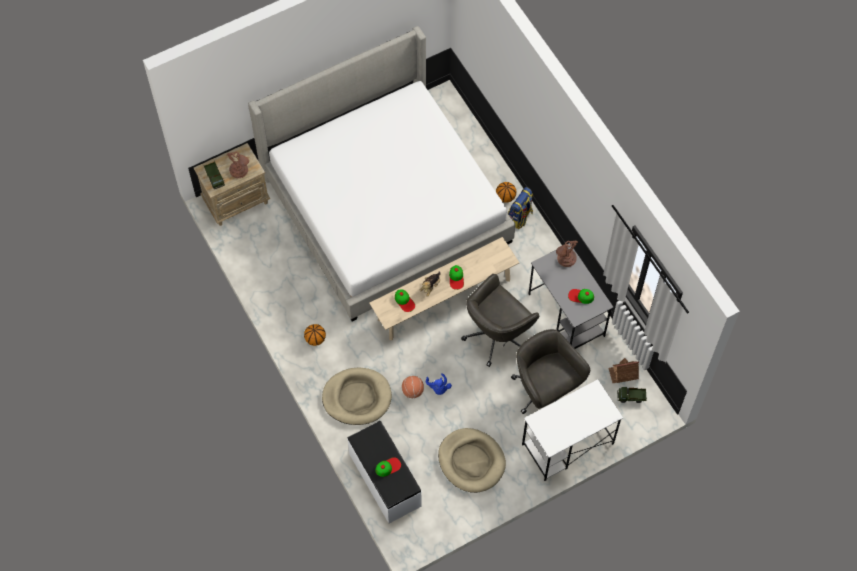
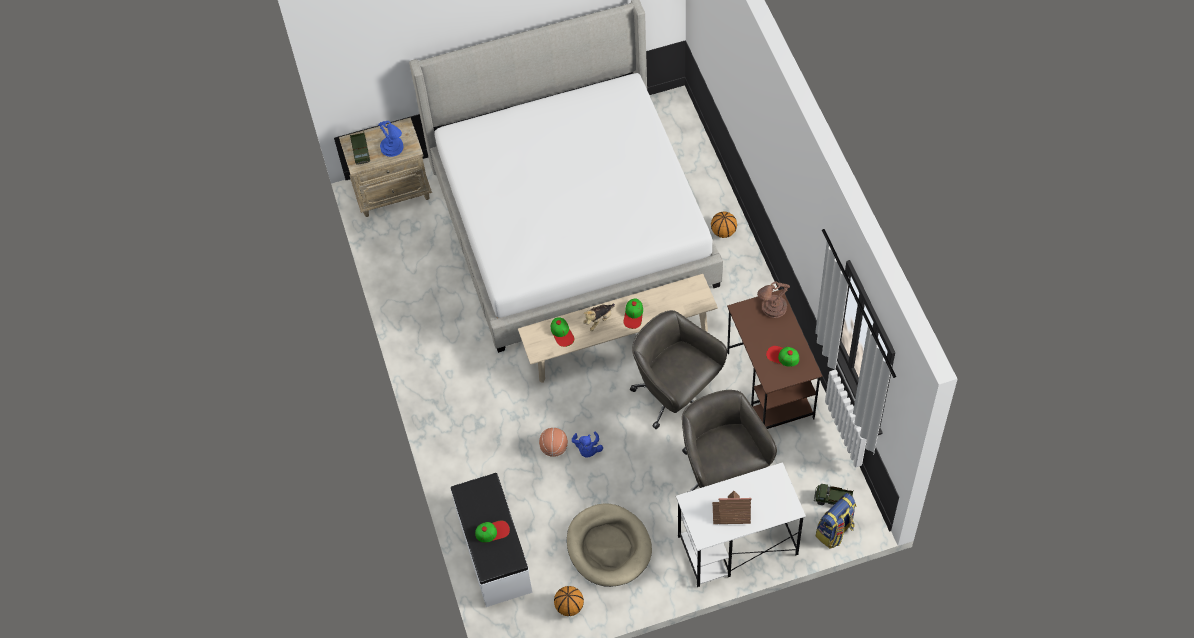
camera: 15 degrees right, 5 degrees down
(240, 171) = (393, 148): brown table lamp -> blue table lamp
(315, 339) = (448, 367): basketball -> basketball (569, 606)
(357, 397) = (483, 445): beige dog bed -> none
(497, 335) = (676, 396): grey office chair -> grey office chair turned 75 degrees clockwise
(520, 217) = (736, 258): backpack -> backpack (835, 532)
(566, 315) = (770, 385): grey desk -> brown desk
(623, 373) = (829, 468): toy house -> toy house (731, 512)

